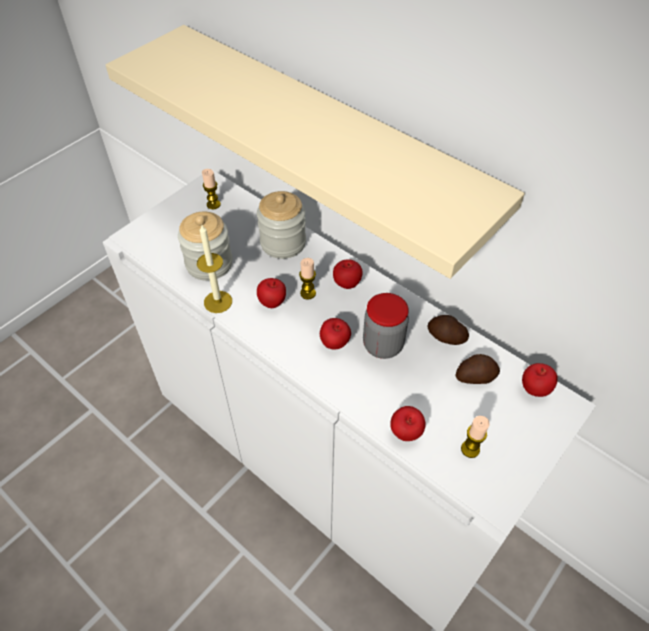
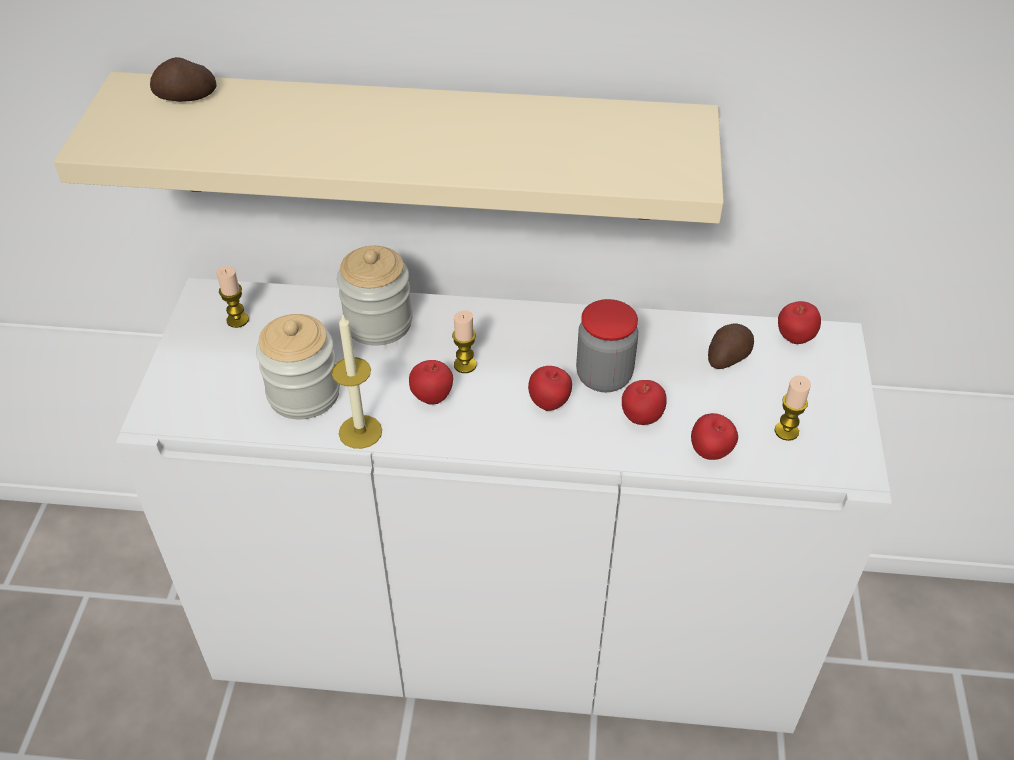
camera: 35 degrees left, 5 degrees down
(347, 284) = (502, 332): apple -> apple (641, 418)
(446, 337) = (663, 333): potato -> potato (186, 98)

